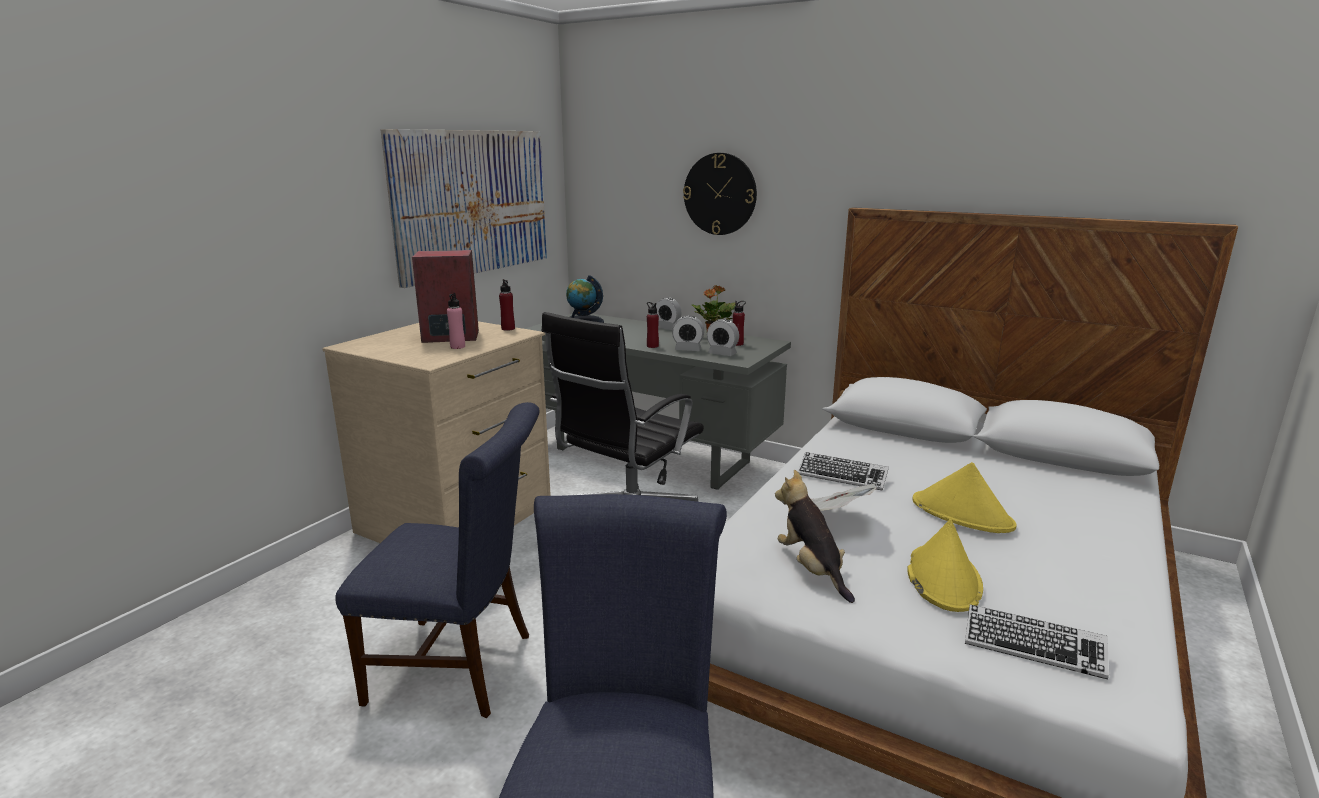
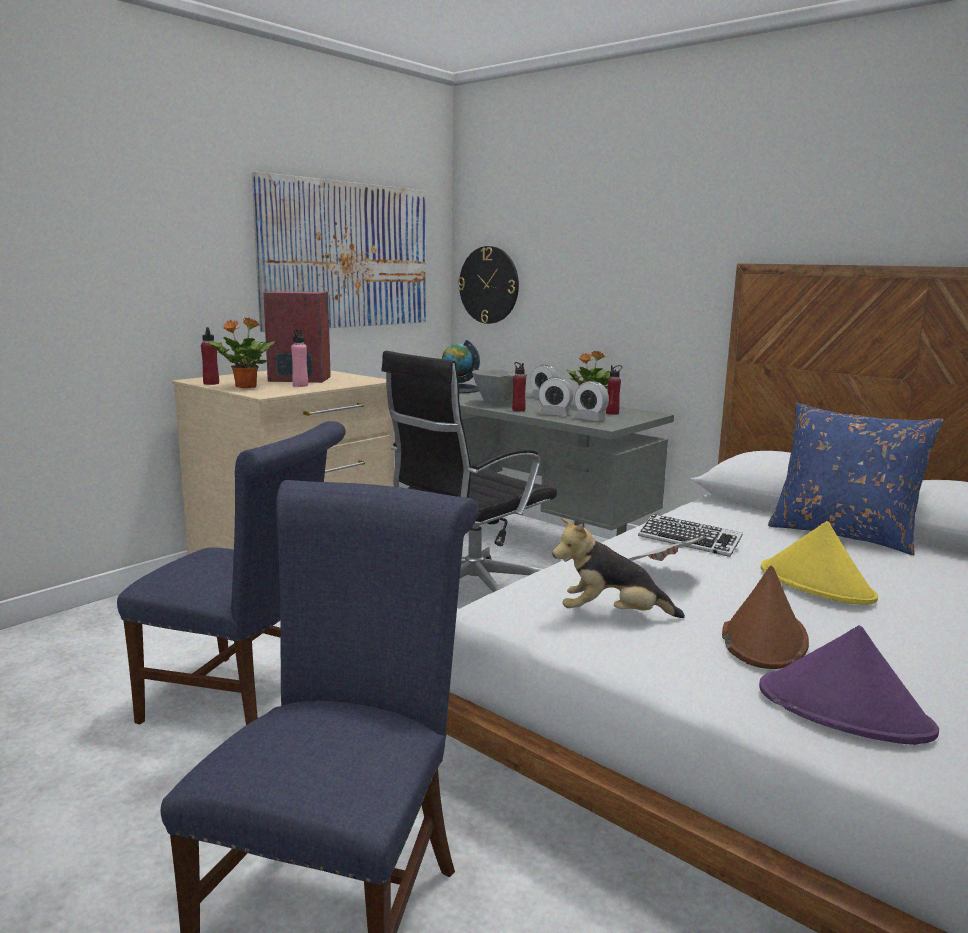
camera: 10 degrees right, 5 degrees down
(404, 353) = (245, 387): none -> potted plant
(508, 328) = (360, 377): red bottle -> red bottle (211, 383)
(630, 338) = (498, 403): none -> grey bowl
(720, 194) = (604, 253): wall clock -> wall clock (489, 285)
(811, 569) = (612, 616): plush toy -> plush toy turned 75 degrees counterclockwise
(943, 578) = (763, 638): yellow hat -> brown hat
(961, 454) = (843, 534): none -> blue pillow
(1033, 647) = (845, 710): keyboard -> purple hat

